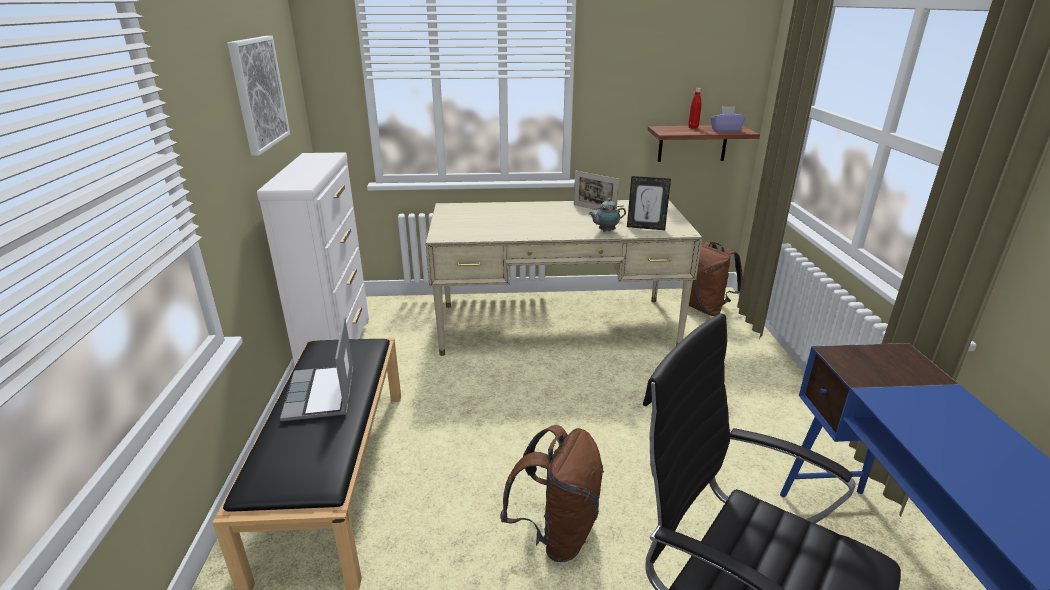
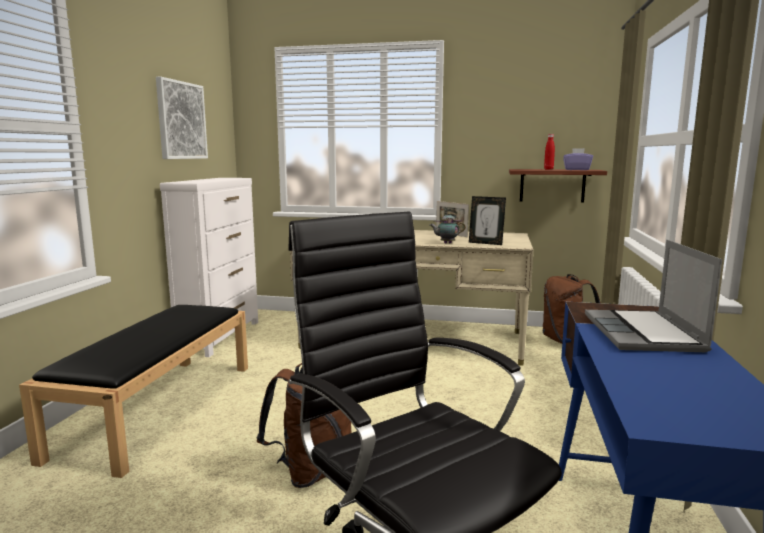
camera: 15 degrees right, 15 degrees down
(321, 395) = (156, 328): laptop -> laptop (644, 334)

